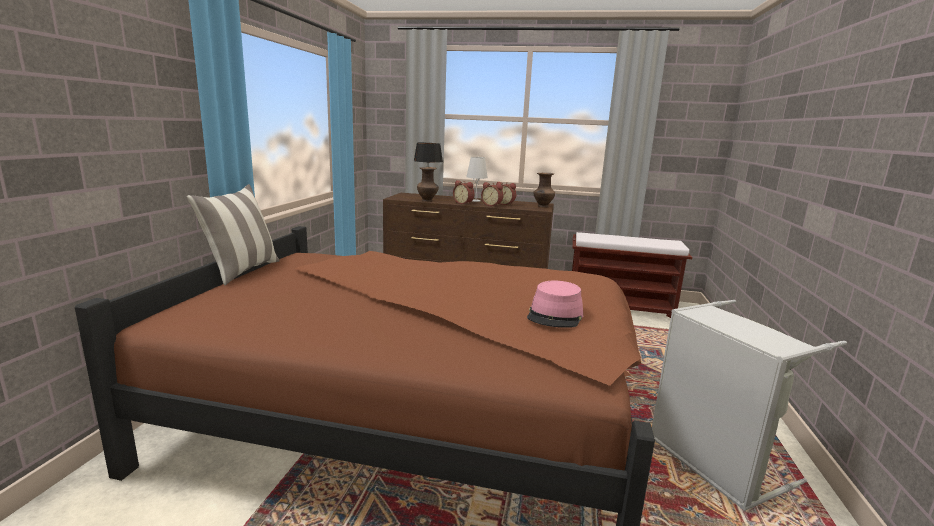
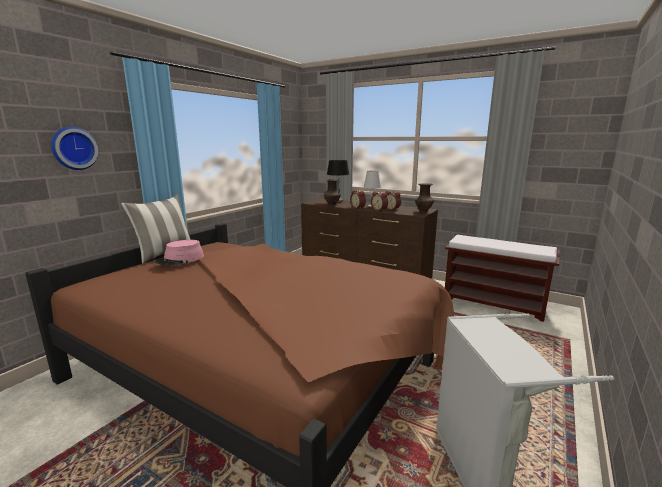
camera: 20 degrees right, 0 degrees up
(117, 109) = (73, 148): none -> wall clock
(555, 315) = (336, 310): pink hat -> pink hat (180, 259)

